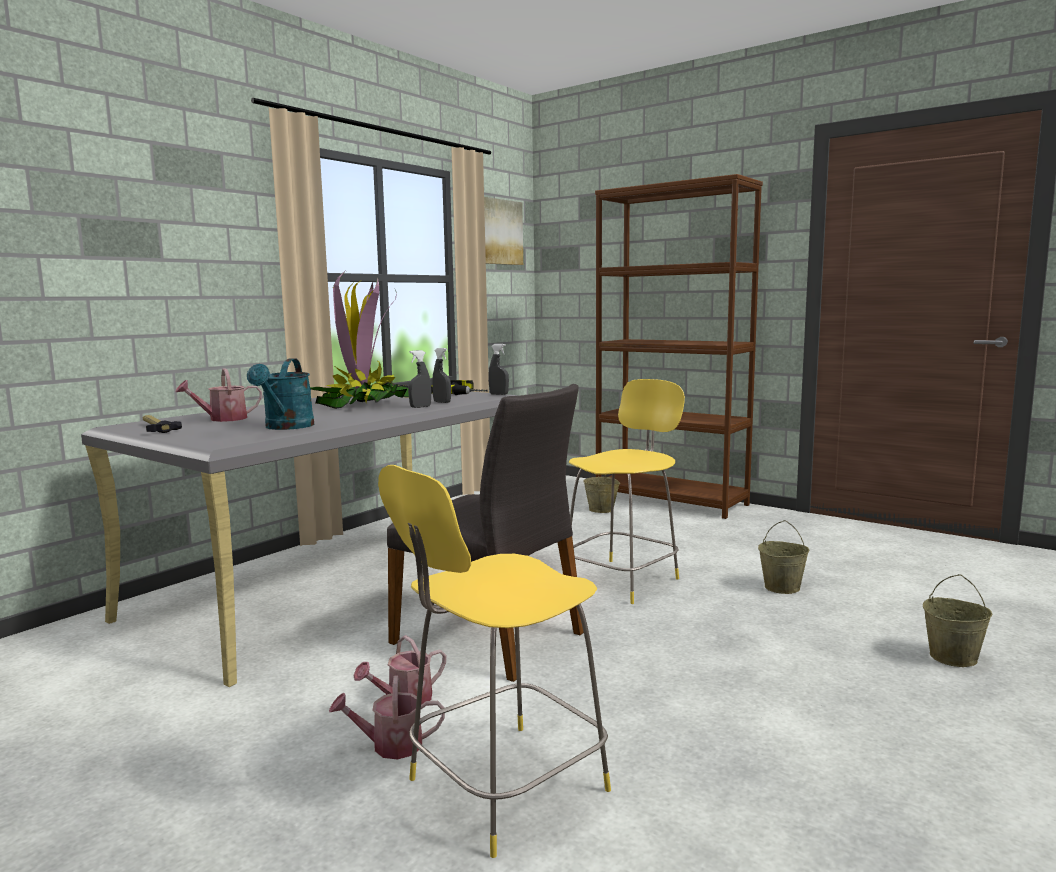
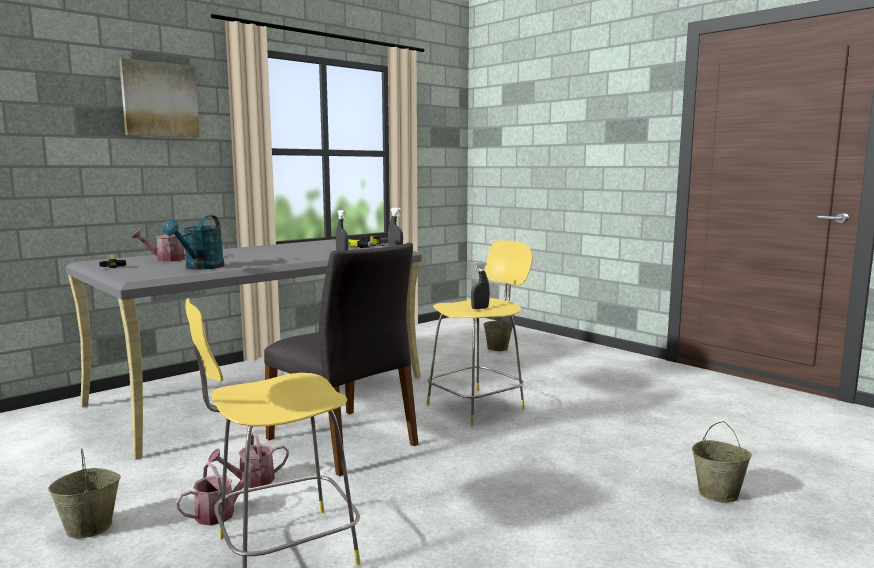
camera: 10 degrees right, 0 degrees up
(364, 405) = (281, 253): potted plant -> none
(390, 745) = (220, 513): watering can -> watering can turned 135 degrees clockwise
(420, 407) = (320, 256): grey spray bottle -> grey spray bottle (480, 308)
(499, 232) = (434, 115): picture -> picture (159, 100)
(671, 500) = (561, 344): brown bookcase -> none
(782, 587) = (608, 423): beige bucket -> beige bucket (90, 527)

